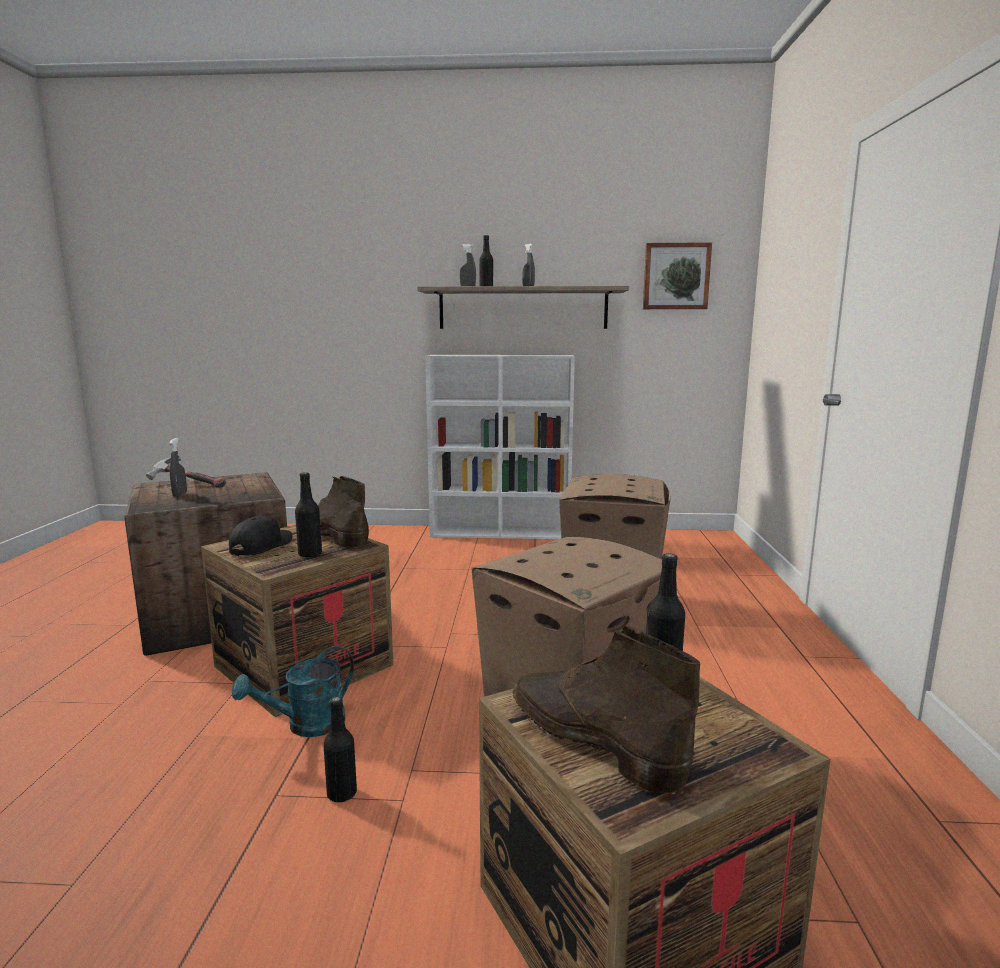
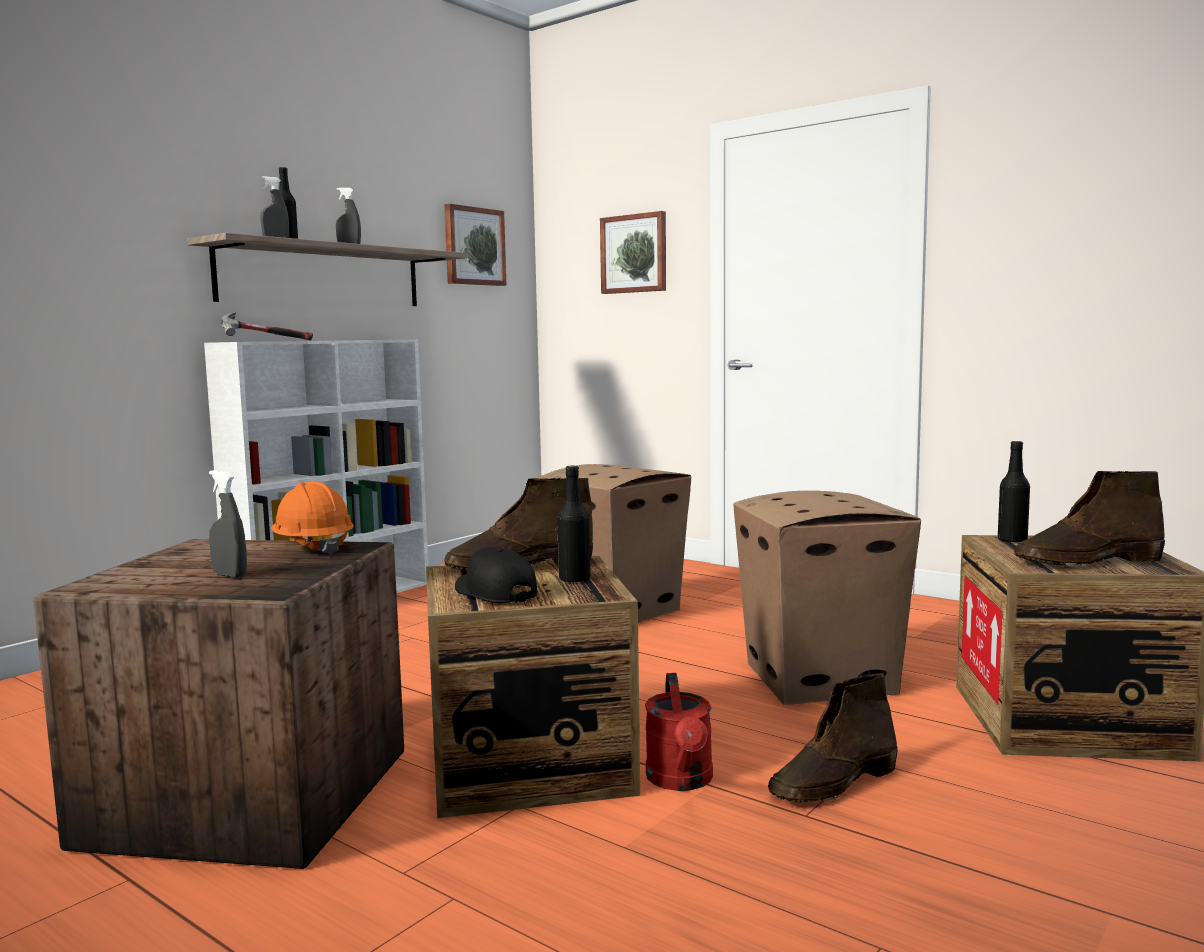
camera: 55 degrees left, 5 degrees down
(187, 484) = (154, 570): hammer -> hammer (265, 341)
(253, 491) = (313, 548): none -> orange hard hat
(306, 725) = (681, 781): turquoise watering can -> red watering can
(342, 794) = (833, 783): black bottle -> brown boot
(797, 277) = (634, 254): none -> picture

